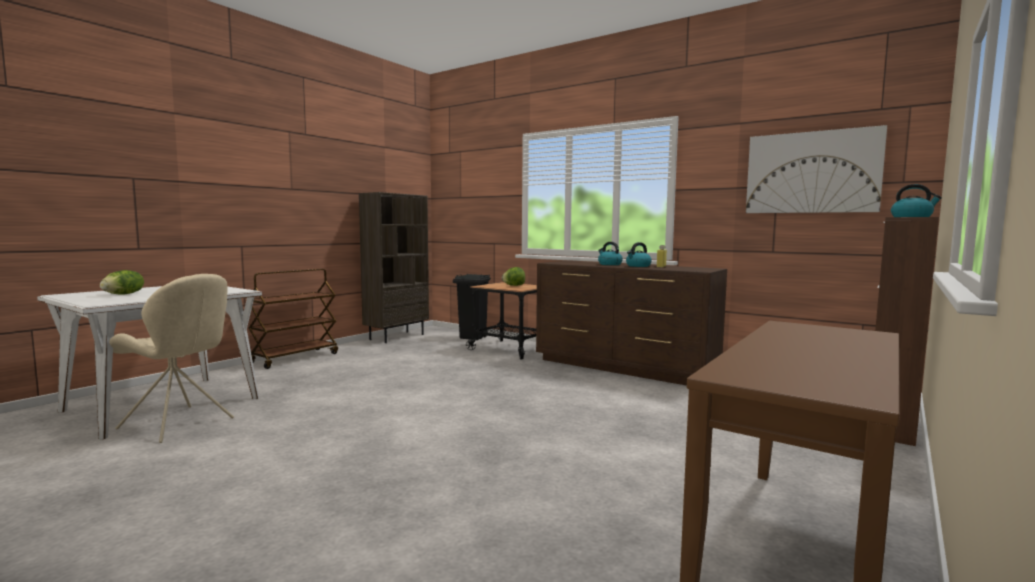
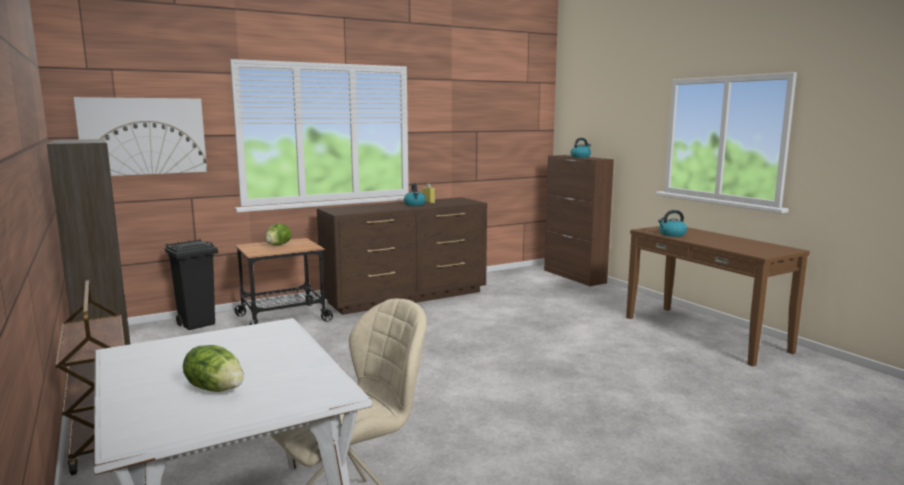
camera: 65 degrees left, 5 degrees up
(609, 264) = (387, 206): kettle -> kettle (672, 234)
(811, 172) = (496, 122): picture -> picture (143, 136)

